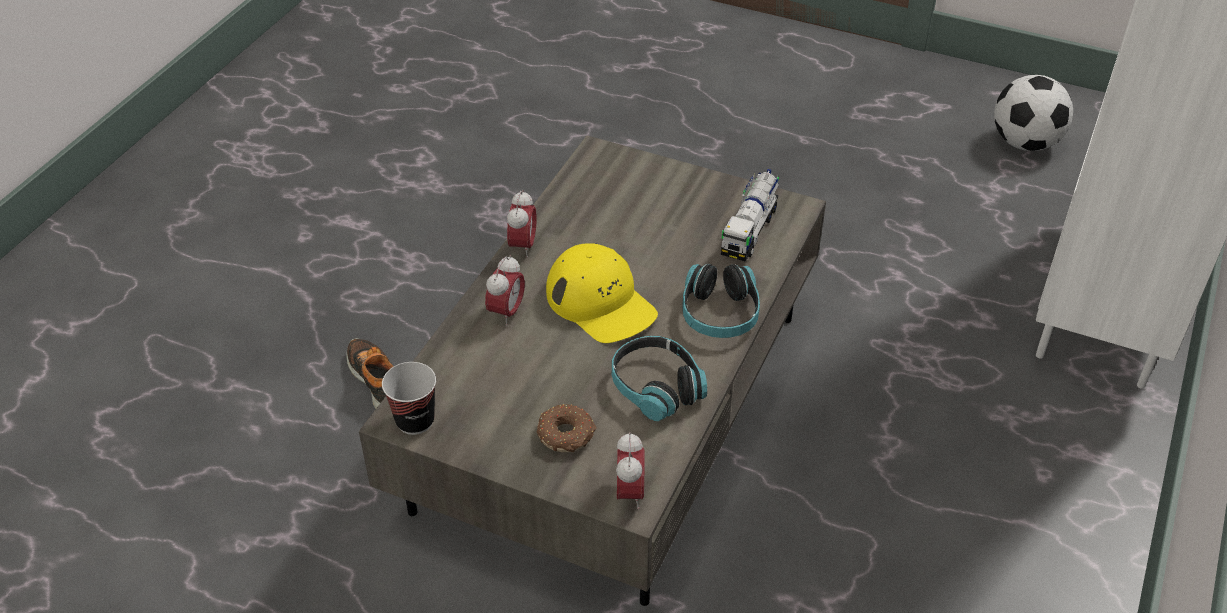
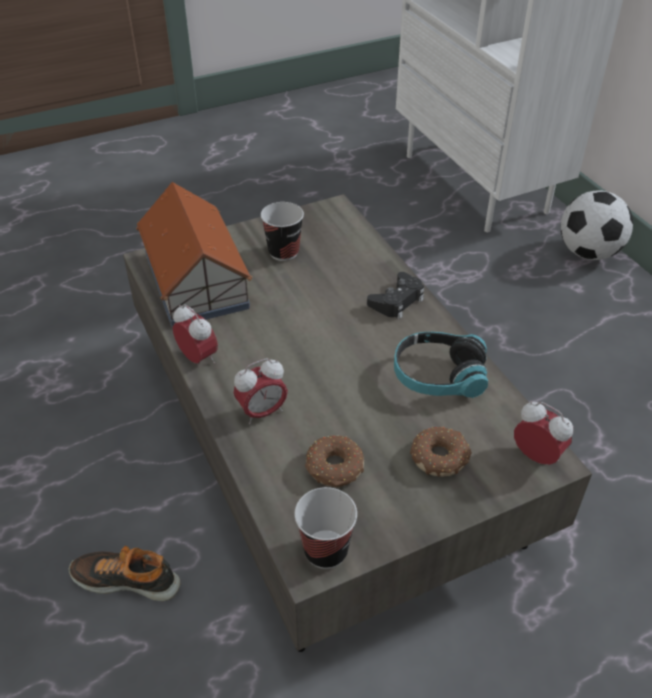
camera: 50 degrees left, 0 degrees up
(493, 382) = (334, 468): none -> donut
(506, 312) = (262, 412): alarm clock -> alarm clock turned 90 degrees clockwise
(601, 302) = (315, 352): yellow cap -> none
(604, 190) = (196, 279): none -> toy house
(697, 214) = (283, 252): none -> cup
(719, 314) = (397, 301): headphones -> black game controller
(750, 230) = (331, 239): toy truck -> none
(1025, 143) = (321, 129): football -> football (588, 253)

